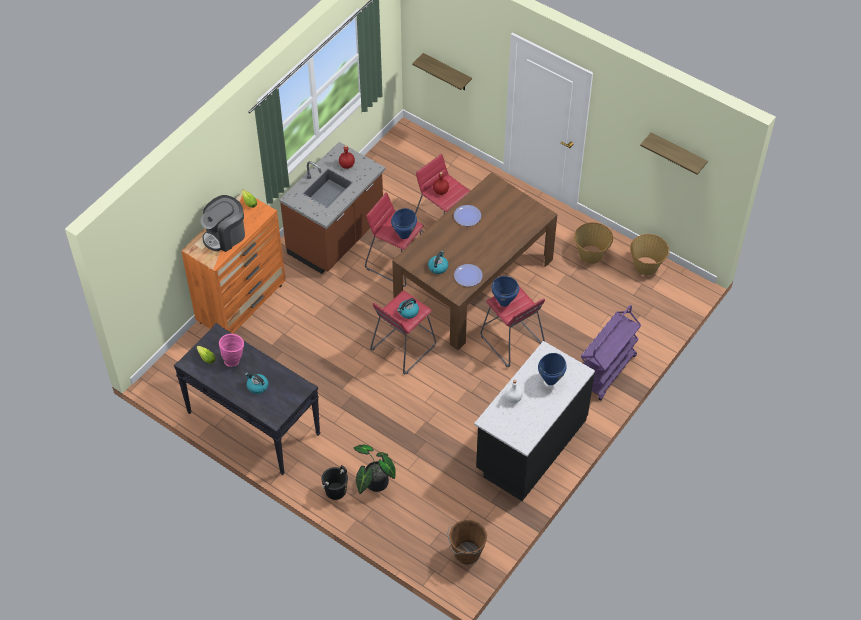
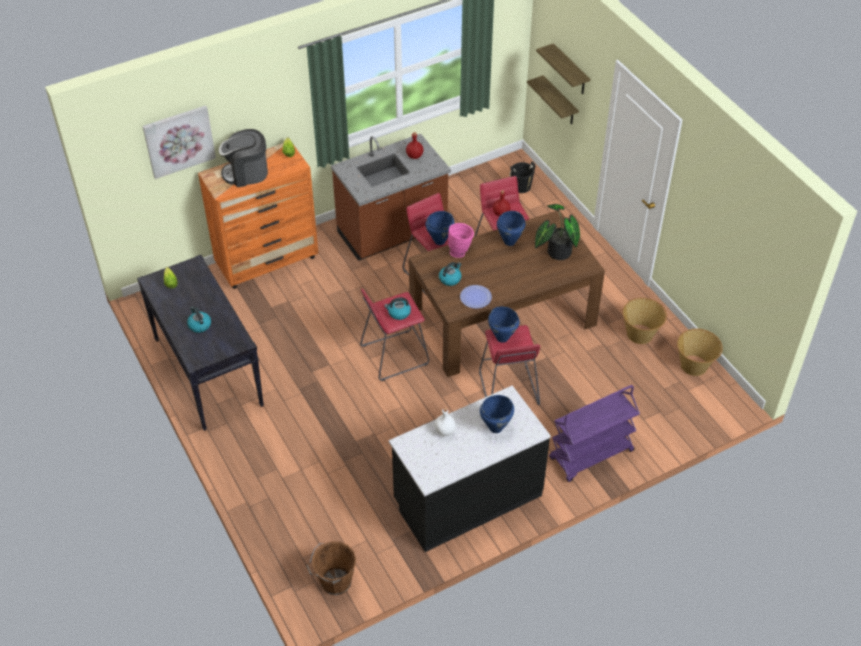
camera: 25 degrees right, 5 degrees down
(166, 229) = (179, 141): none -> picture
(234, 359) = (195, 292): pink vase -> pink vase (460, 252)
(335, 490) = (244, 466): black bucket -> black bucket (521, 186)
(374, 483) = (286, 473): potted plant -> potted plant (556, 252)
(467, 216) = (509, 242): plate -> blue cooking pot
(677, 154) = (747, 237): shelf -> shelf (570, 70)

